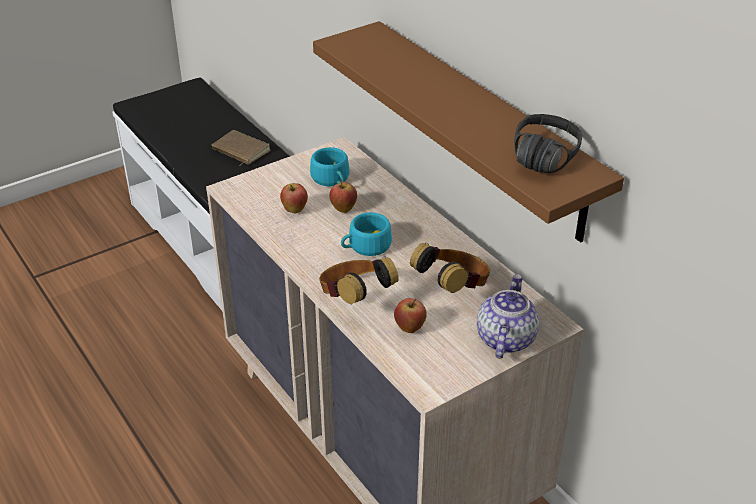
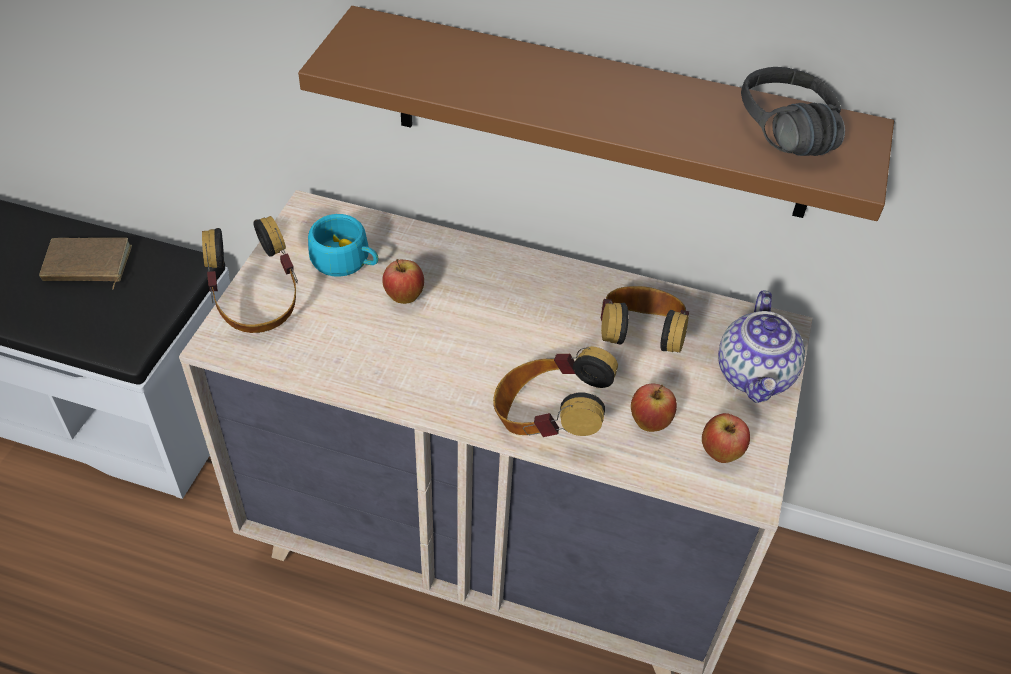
camera: 40 degrees left, 10 degrees up
(266, 180) = (257, 304): none -> headphones
(294, 210) = (343, 331): apple -> apple (720, 453)
(365, 246) = (485, 337): turquoise cup -> none
(505, 338) = (755, 375): teapot -> teapot turned 150 degrees counterclockwise

